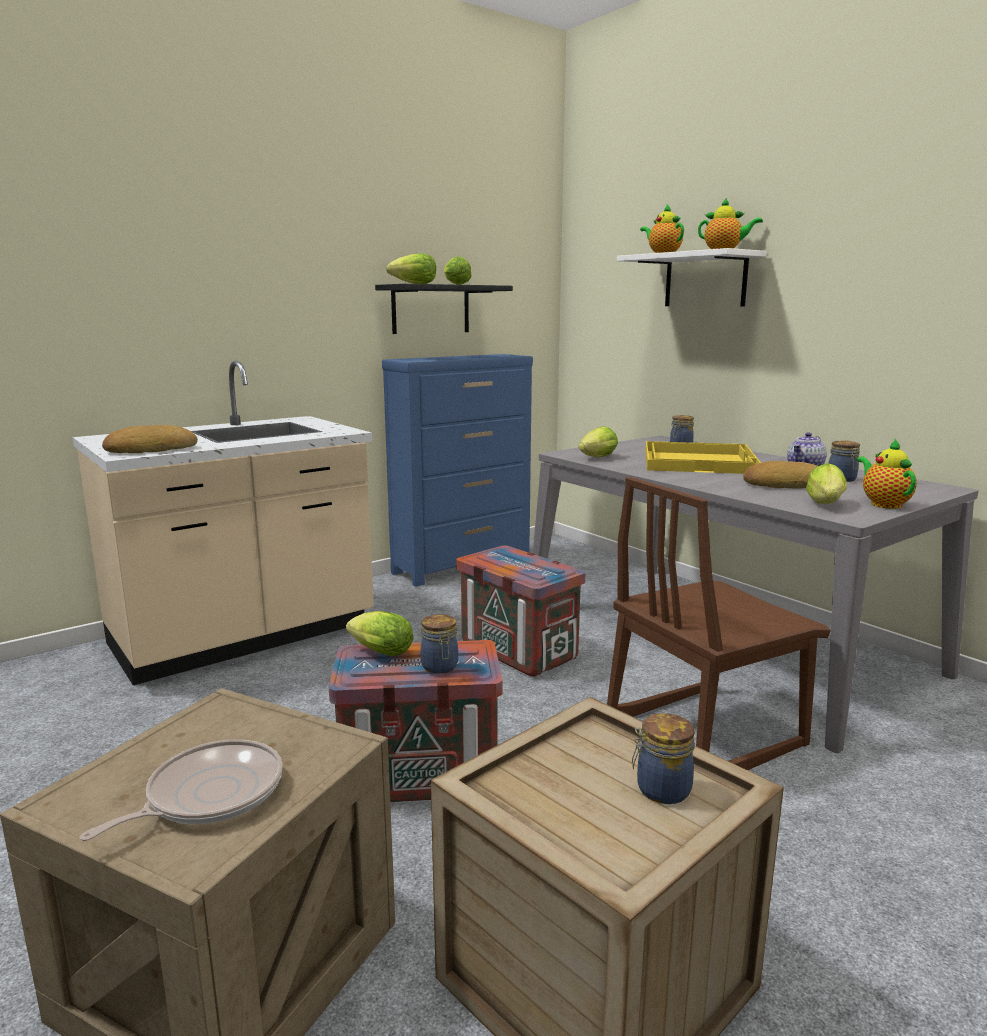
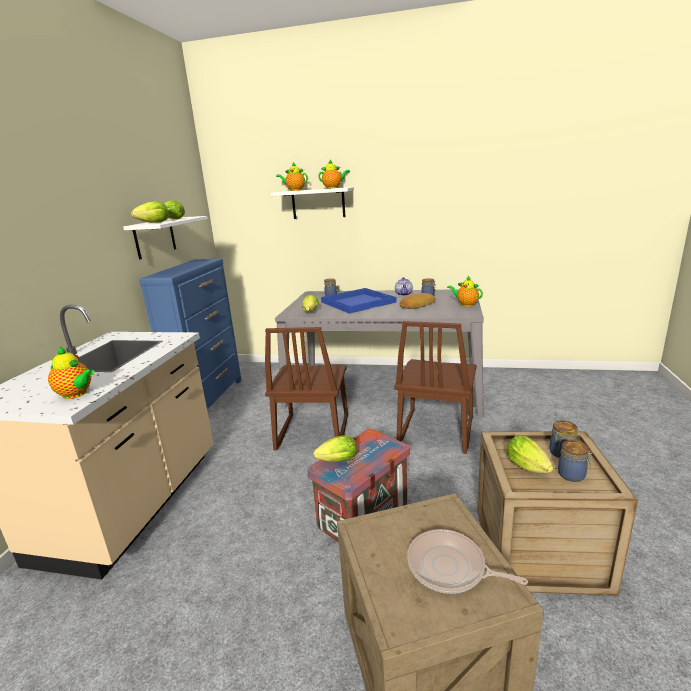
camera: 40 degrees left, 5 degrees up
(150, 449) = (76, 394): bread -> teapot
(209, 795) = (450, 568): frying pan -> frying pan turned 60 degrees counterclockwise
(430, 309) = (155, 238): black shelf -> white shelf
(440, 667) = (377, 453): jar -> jar (572, 475)
(517, 651) = (312, 433): crate -> brown chair
(699, 461) = (358, 302): yellow tray -> blue tray
(825, 505) = (451, 311): lettuce -> lettuce (529, 469)

